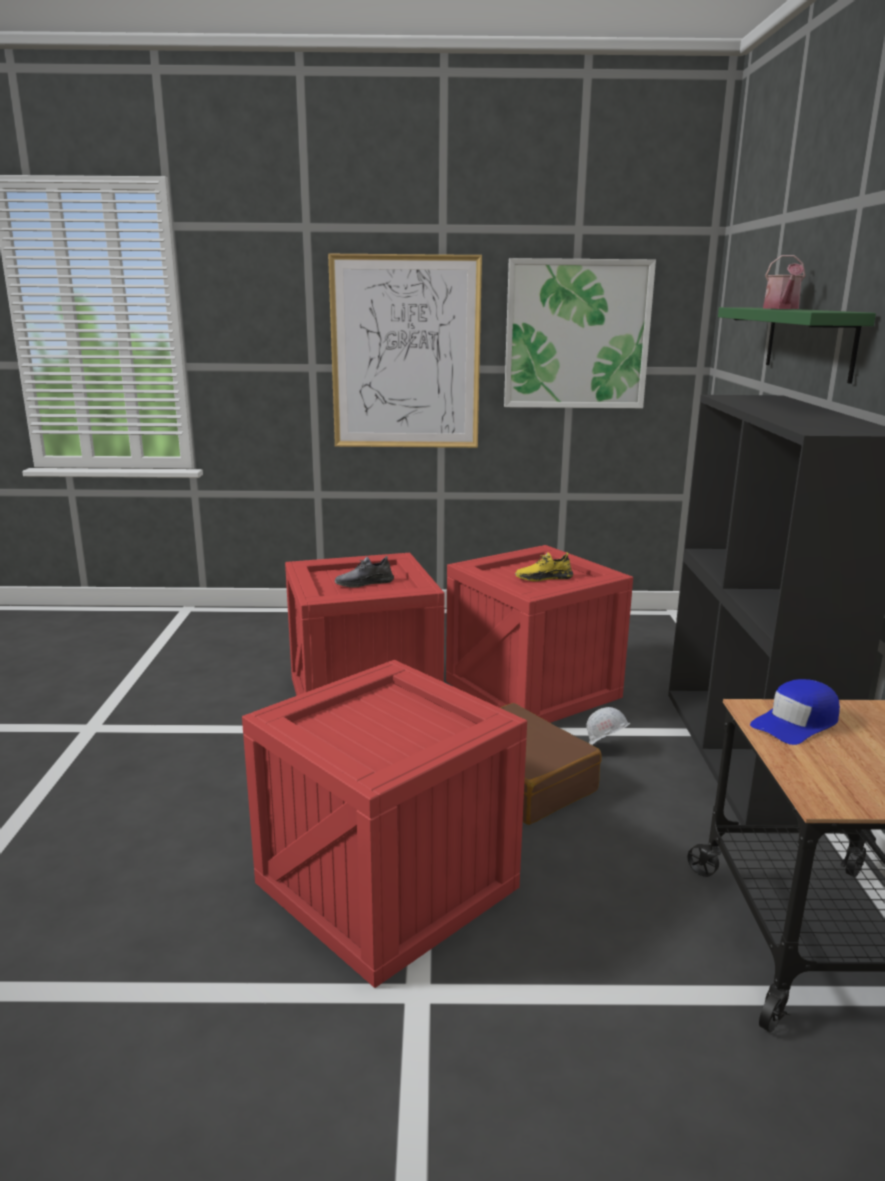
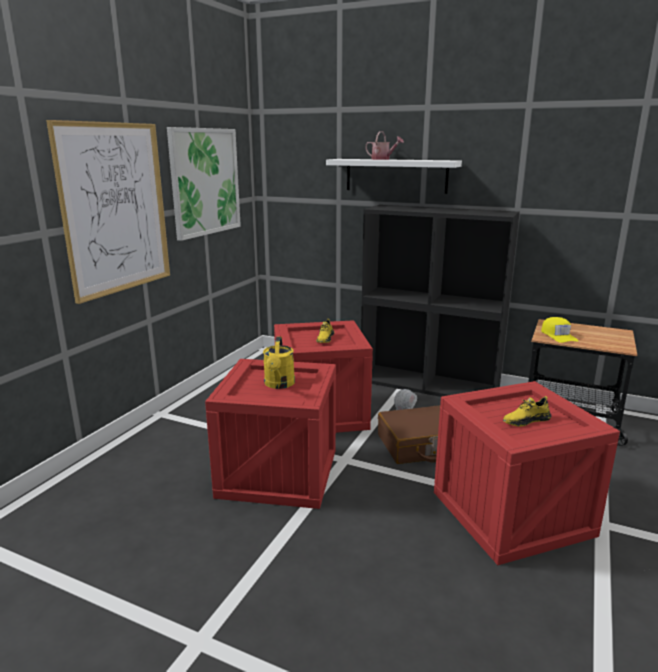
camera: 65 degrees left, 0 degrees up
(364, 583) = (279, 385): grey shoe -> yellow watering can
(374, 728) = (525, 420): none -> yellow shoe
(796, 723) = (558, 335): blue cap -> yellow cap
(809, 341) = (396, 175): green shelf -> white shelf

